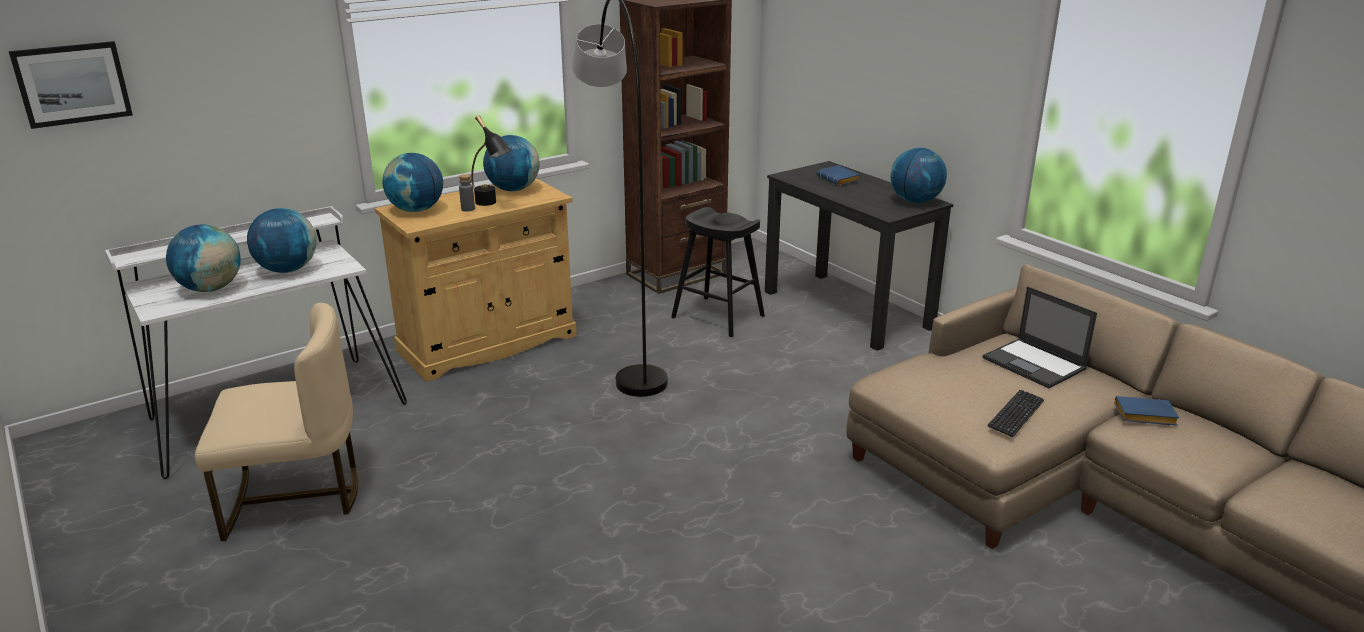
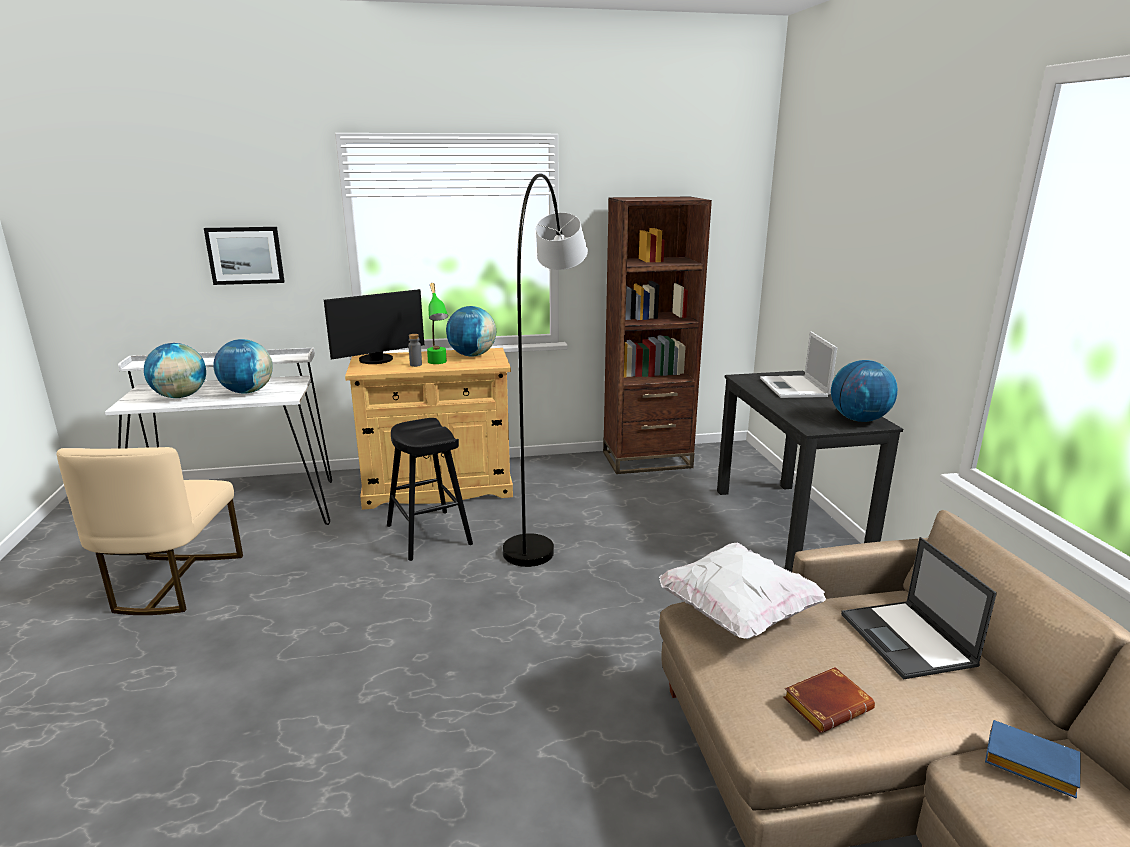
camera: 25 degrees right, 5 degrees down
(72, 84) = (126, 226): picture -> picture (245, 255)
(294, 498) = (172, 583): beige chair -> beige chair turned 75 degrees clockwise
(416, 210) = (377, 360): globe -> monitor
(491, 204) = (438, 364): black table lamp -> green table lamp
(718, 317) = (652, 505): black stool -> black stool (429, 535)
(839, 179) = (794, 388): blue book -> laptop
(914, 375) = (737, 613): none -> white pillow
(1016, 414) = (827, 703): keyboard -> brown book

